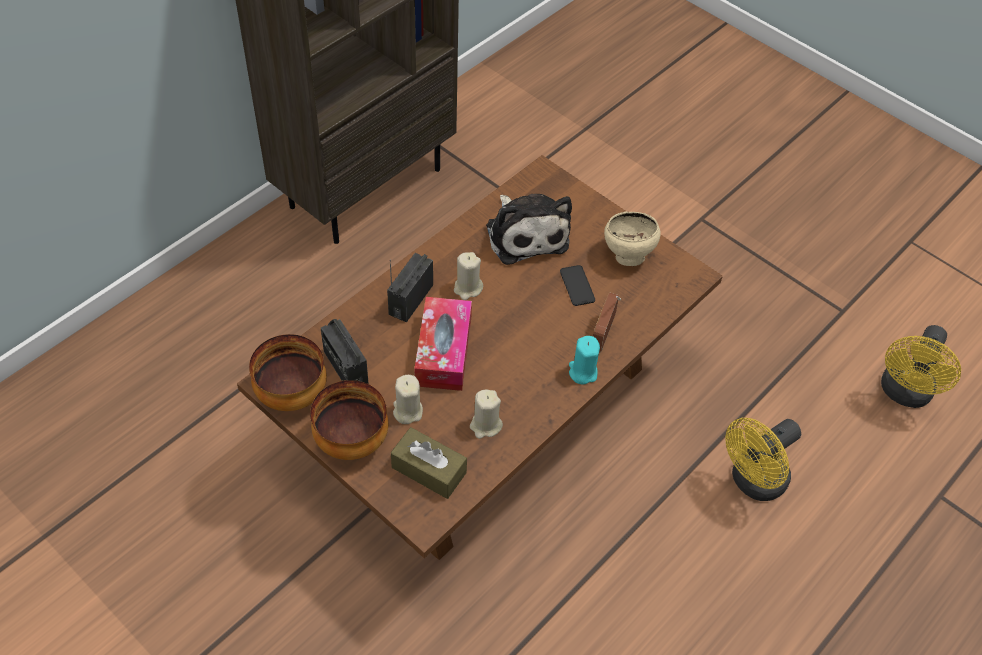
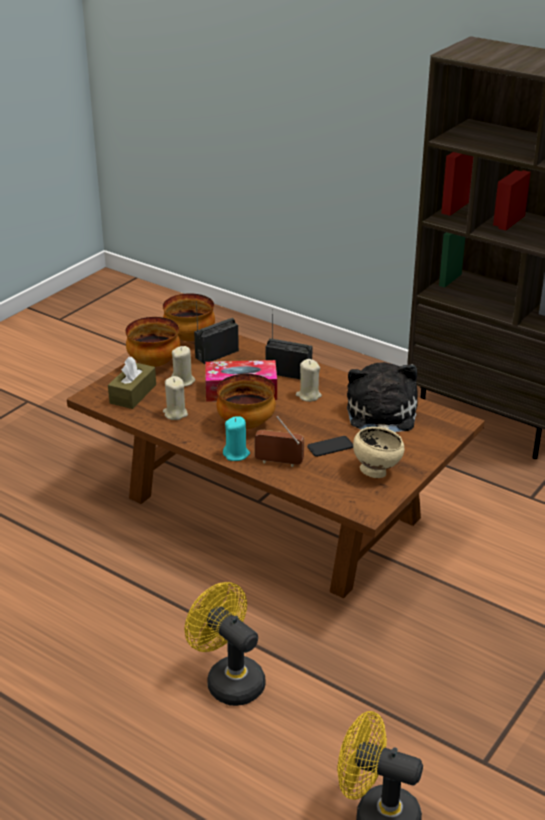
camera: 85 degrees right, 20 degrees down
(522, 355) = (246, 425): none -> bowl
(526, 233) = (381, 418): plush toy -> plush toy turned 120 degrees clockwise

